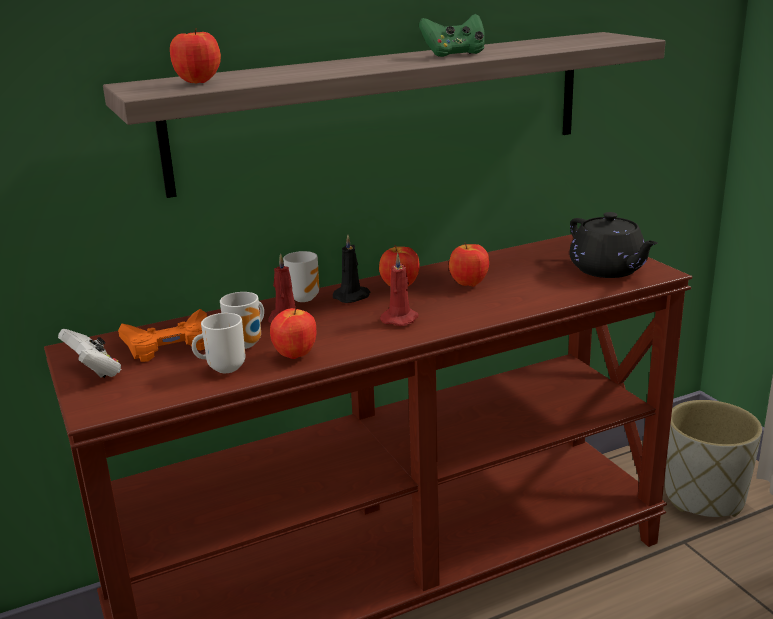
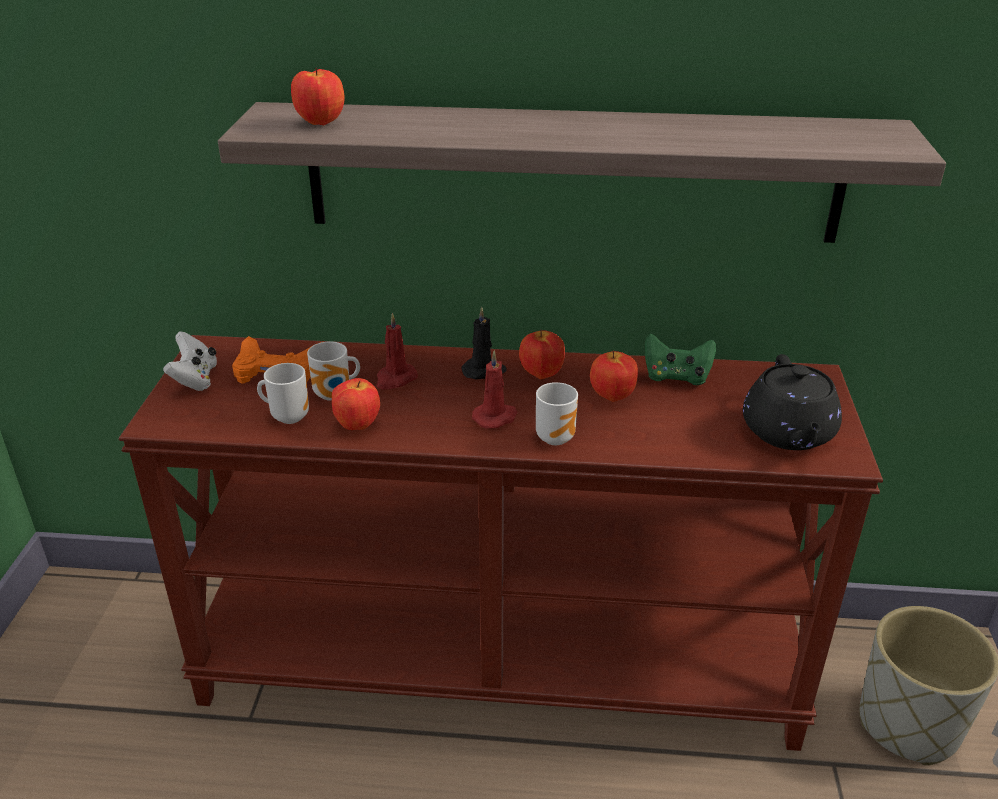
camera: 30 degrees right, 10 degrees up
(304, 297) = (440, 355): mug -> mug (557, 437)
(454, 54) = (637, 132): green game controller -> green game controller (676, 377)

